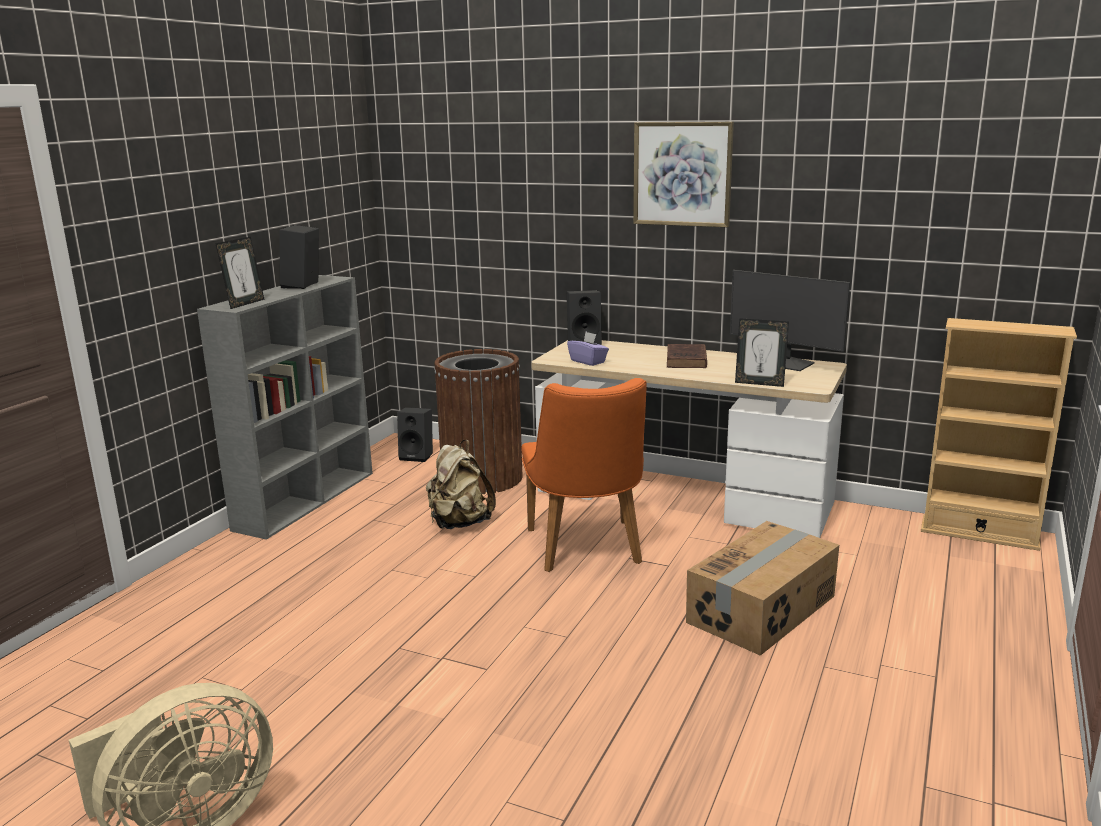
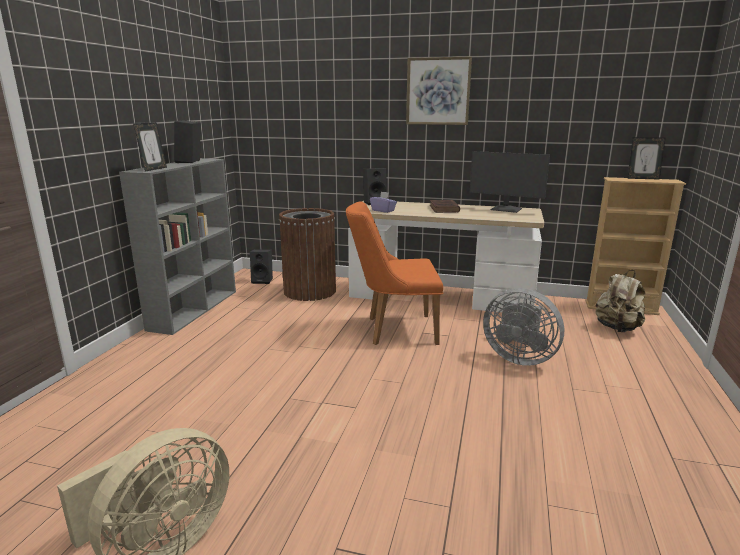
camera: 10 degrees left, 0 degrees up
(459, 523) = (304, 318): beige backpack -> beige backpack (617, 328)
(587, 551) = (394, 330): orange chair -> orange chair turned 105 degrees clockwise
(759, 383) = (498, 218): picture frame -> picture frame (642, 178)
(763, 609) = (519, 357): cardboard box -> grey fan

